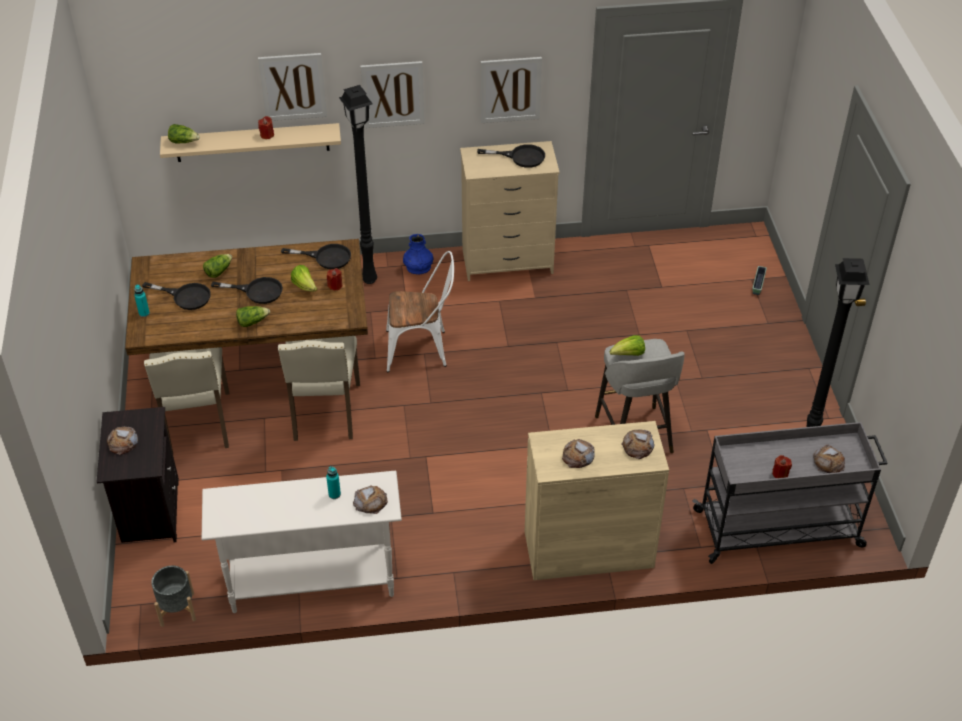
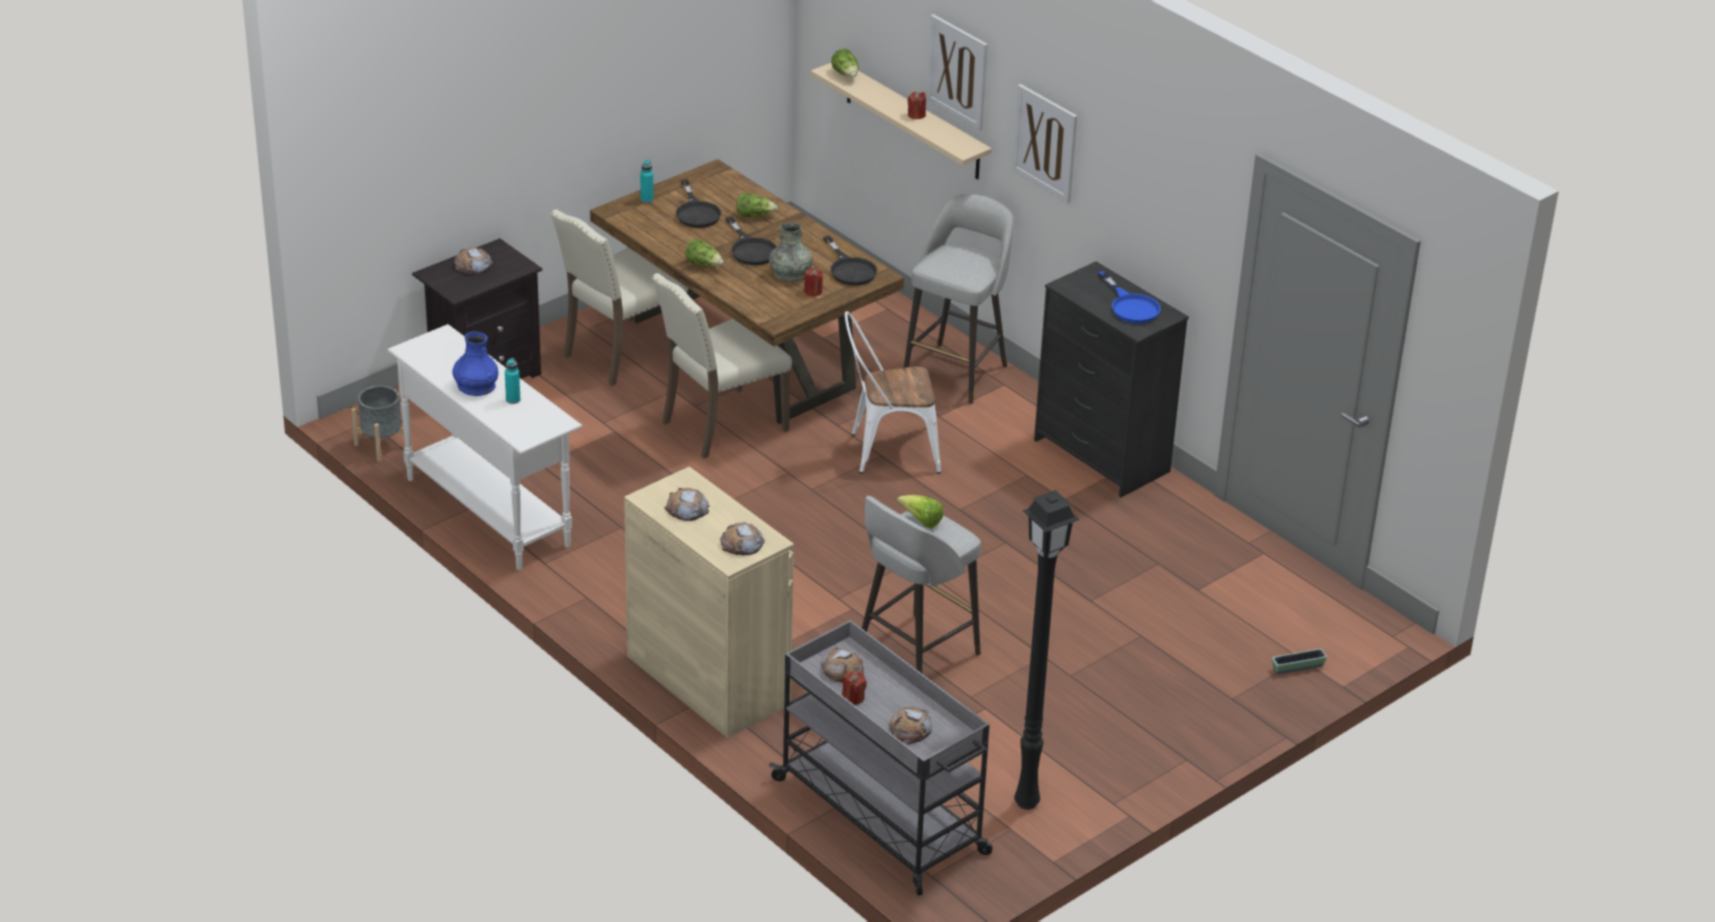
camera: 55 degrees right, 10 degrees down
(305, 286) = (790, 274): lettuce -> grey vase
(370, 279) = (956, 372): black floor lamp -> grey stool
(370, 501) = (524, 424): bread -> bread (842, 670)
(418, 267) = (1015, 397): blue vase -> blue vase (476, 386)
(422, 349) = (886, 451): white chair -> white chair turned 120 degrees clockwise
(507, 262) = (1101, 456): beige dresser -> black dresser
(510, 89) = (1158, 213): picture -> none
(520, 157) = (1131, 306): black frying pan -> blue frying pan

